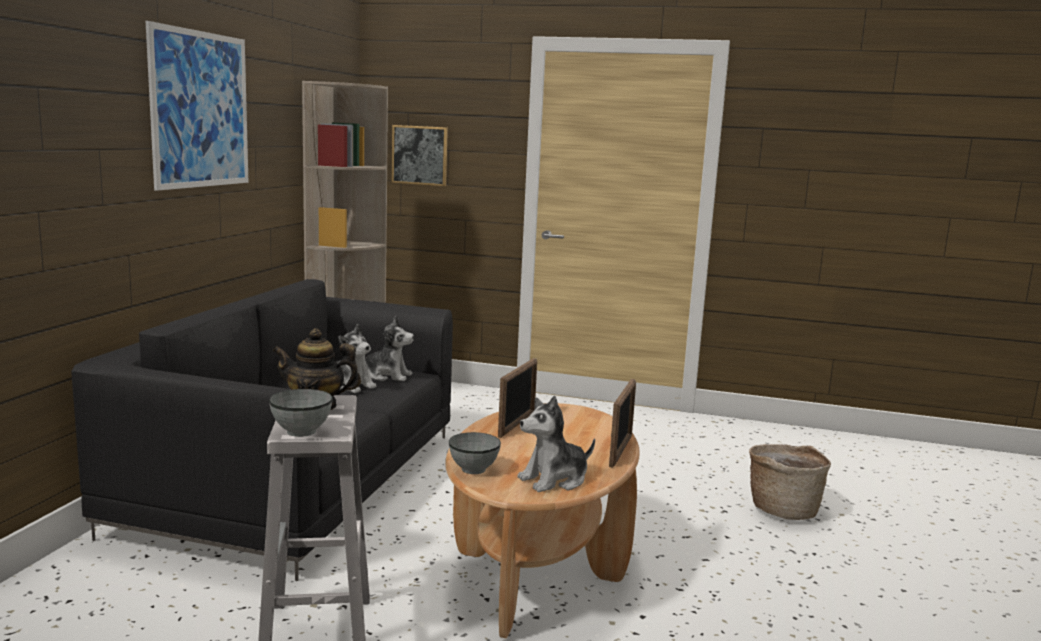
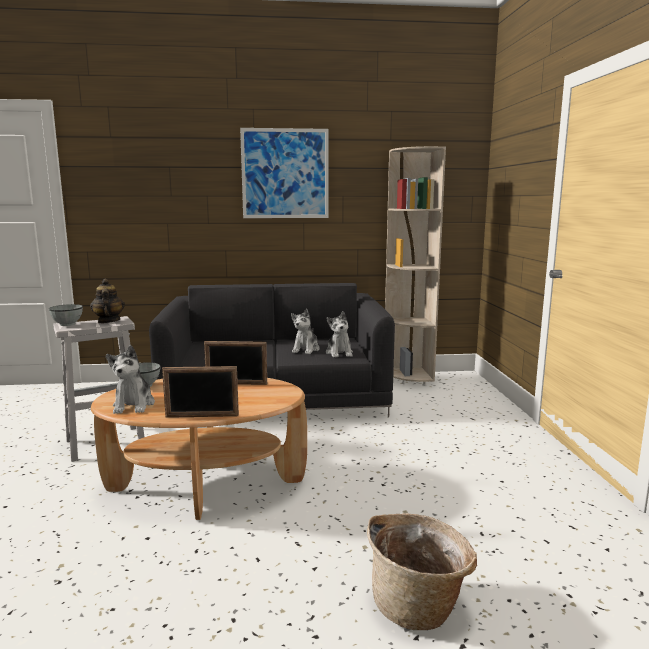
camera: 70 degrees right, 0 degrees up
(420, 155) = (506, 201): picture -> none
(554, 480) = (134, 405): plush toy -> plush toy turned 135 degrees counterclockwise

